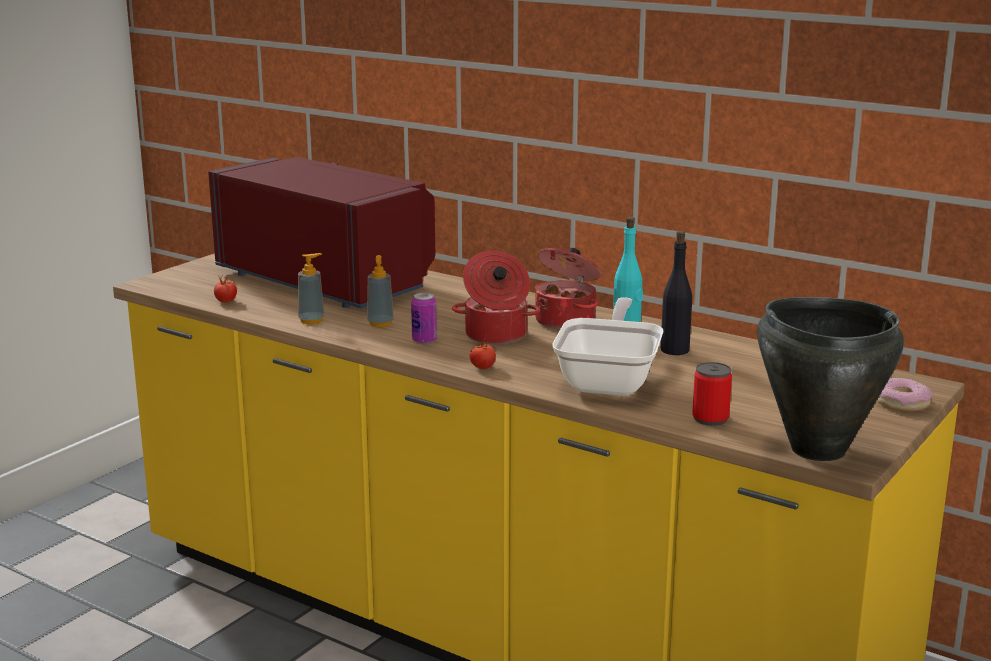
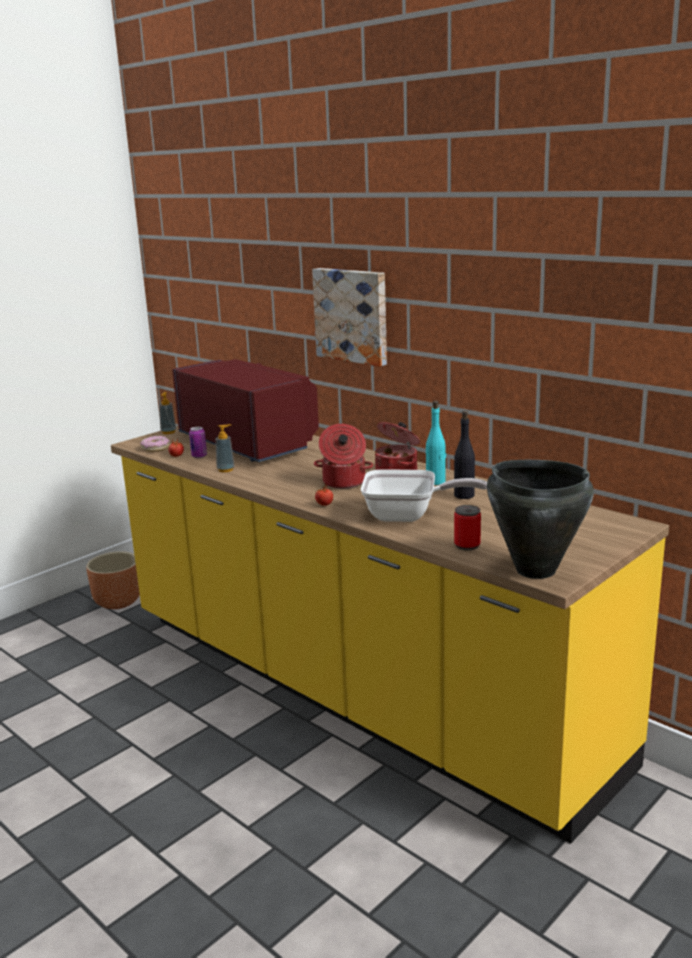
camera: 10 degrees right, 0 degrees up
(102, 526) = (118, 602): none -> brown planter
(380, 323) = (270, 472): soap dispenser -> soap dispenser (168, 432)
(424, 340) = (294, 485): can -> can (199, 456)
(487, 94) = (352, 315): none -> picture
(610, 380) = (408, 516): frying pan -> frying pan turned 75 degrees clockwise
(902, 403) = (614, 538): donut -> donut (155, 448)

